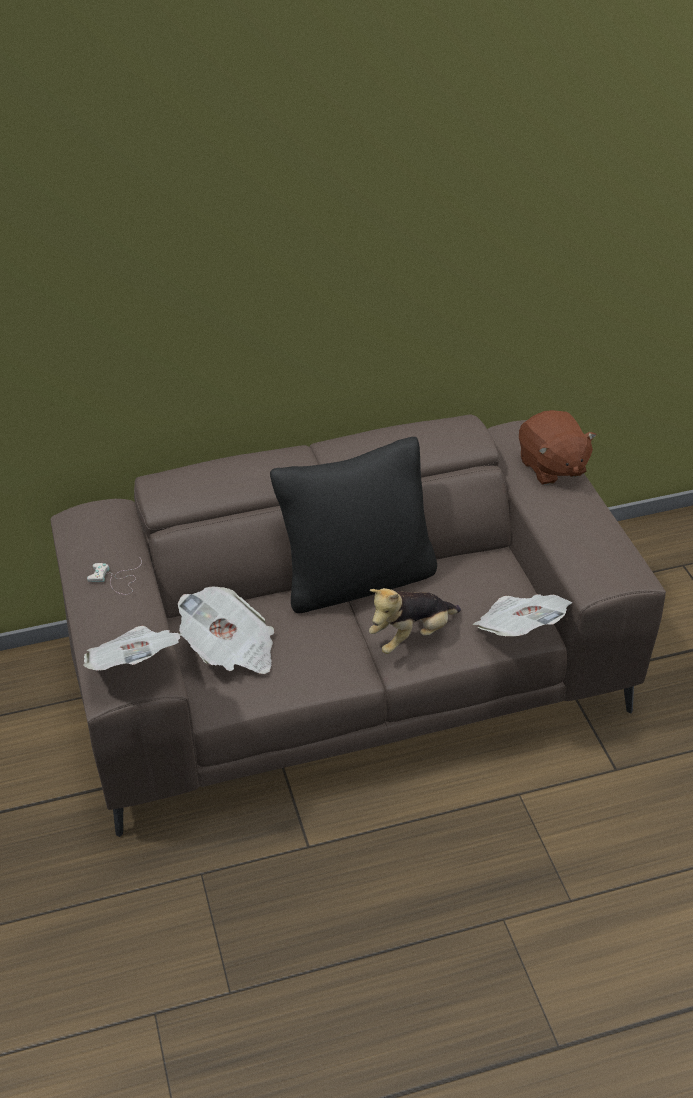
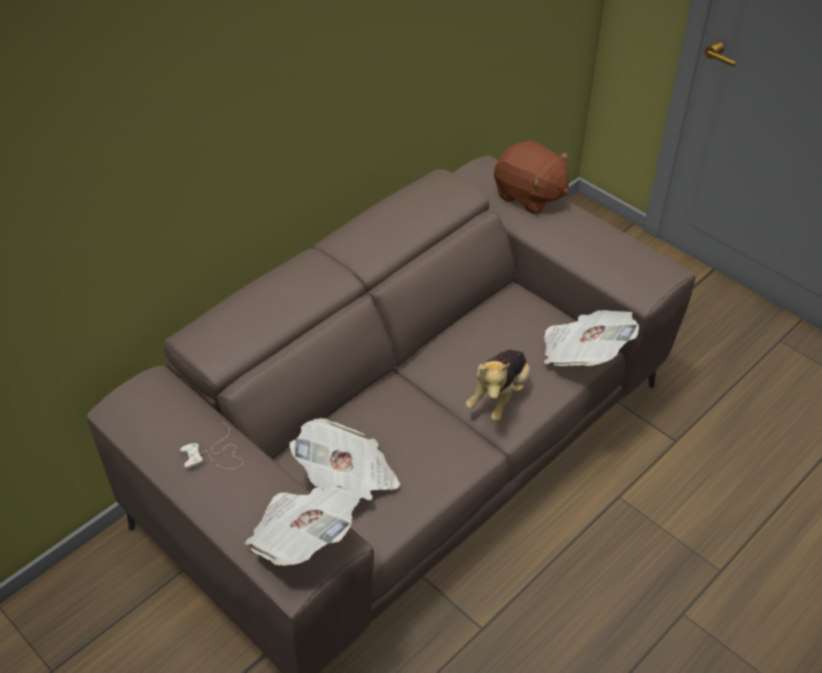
camera: 30 degrees left, 5 degrees up
(357, 580) = (410, 361): black pillow -> none

